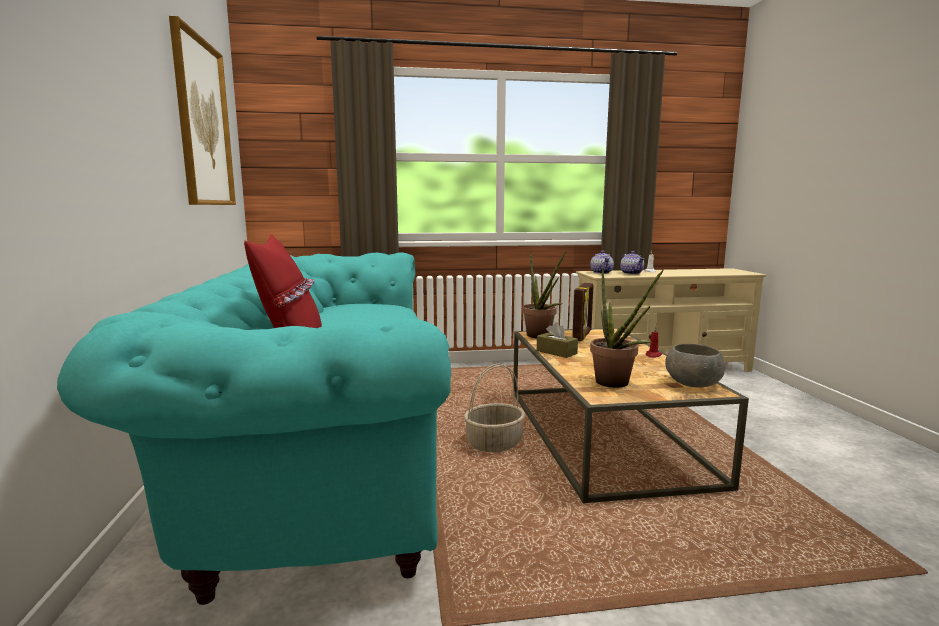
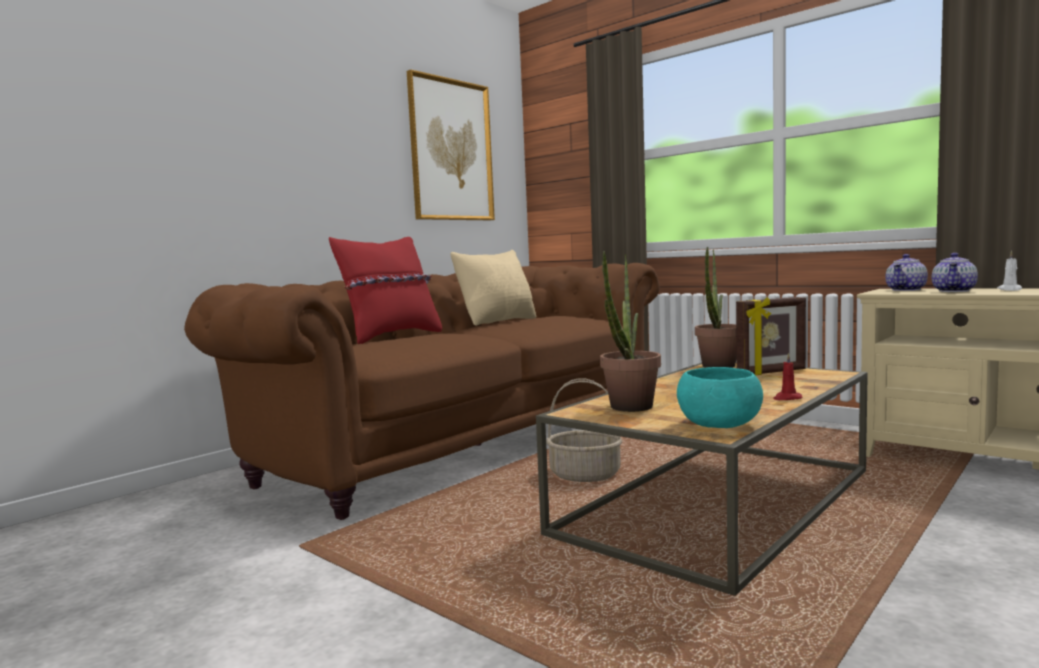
camera: 50 degrees right, 5 degrees down
(319, 448) = (456, 441): turquoise sofa -> brown sofa
(328, 318) = (498, 322): none -> beige pillow
(556, 352) = (677, 379): brown tissue box -> none
(693, 383) = (719, 424): grey bowl -> turquoise bowl

